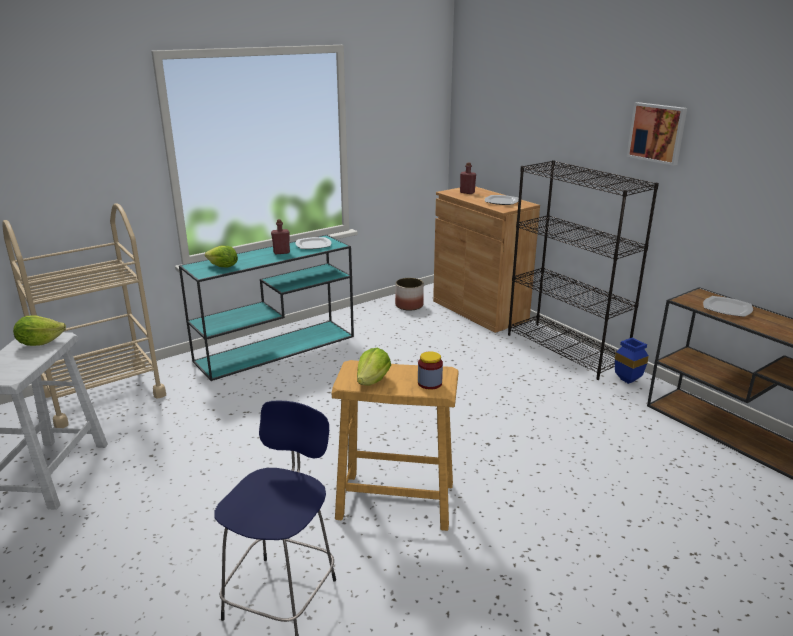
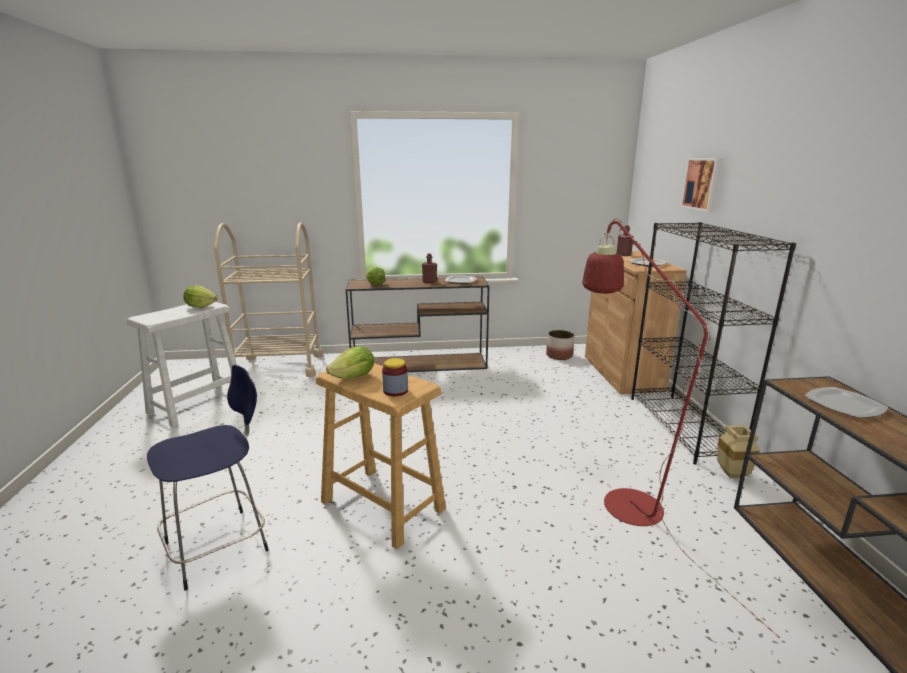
camera: 30 degrees right, 5 degrees down
(277, 348) = (420, 363): turquoise console table -> brown console table
(572, 424) = (622, 497): none -> red floor lamp
(629, 381) = (733, 476): blue vase -> beige vase
(657, 133) = (802, 183): picture -> picture (703, 184)

